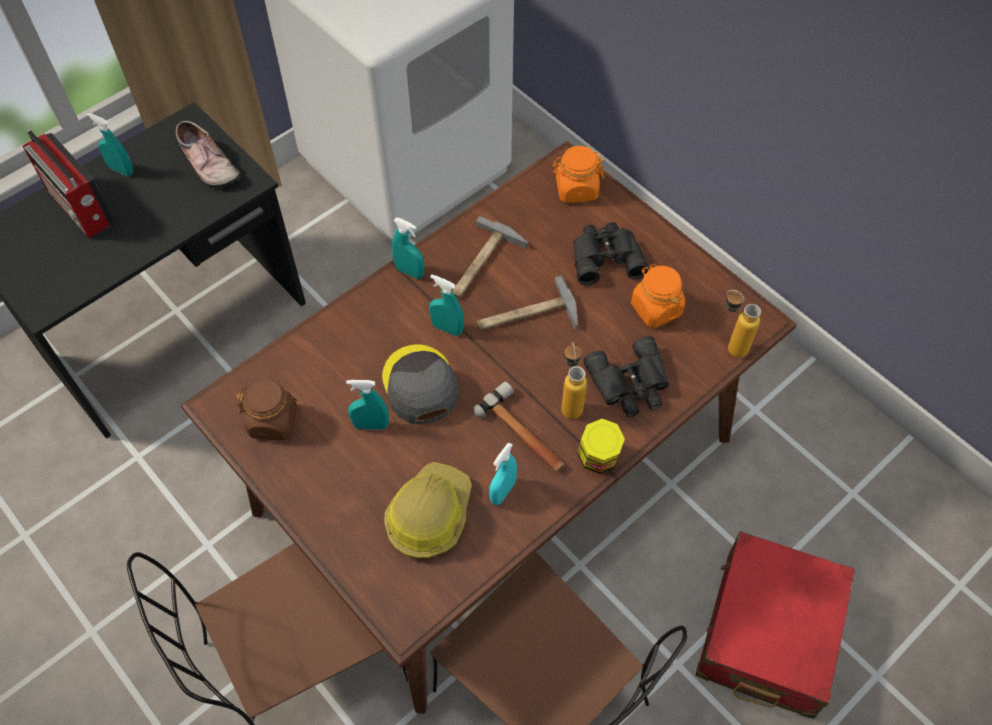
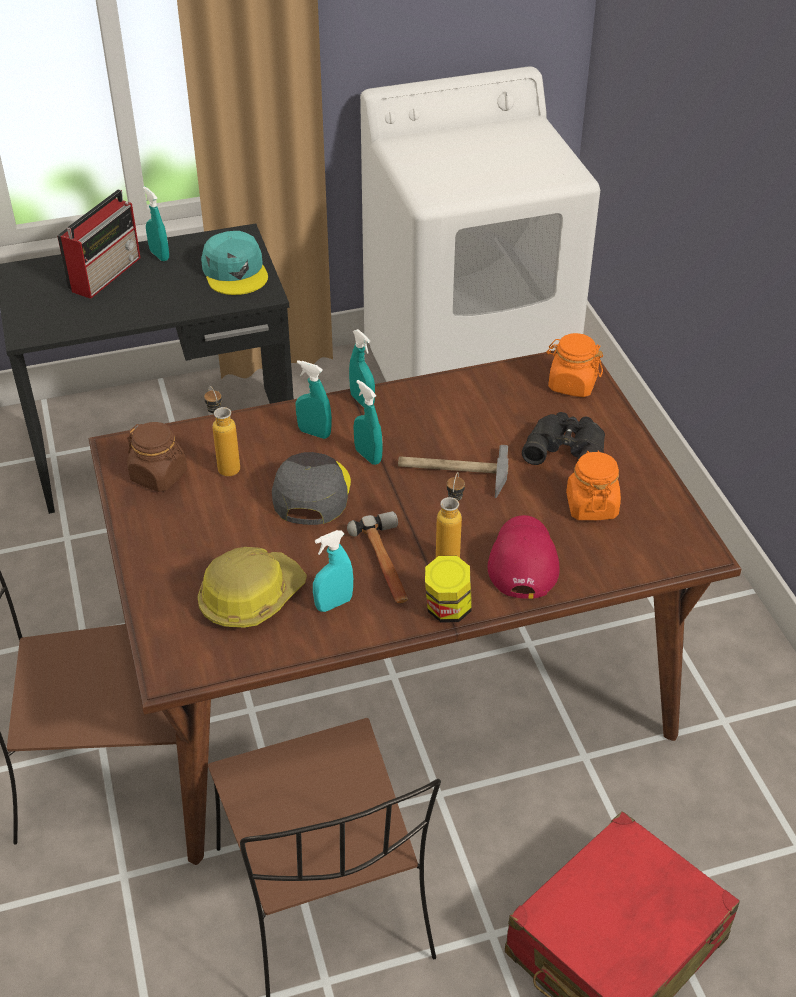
camera: 25 degrees right, 15 degrees down
(80, 208) = (106, 273): radio -> radio turned 135 degrees counterclockwise
(207, 165) = (235, 272): shoe -> turquoise cap
(371, 425) = (245, 508): turquoise spray bottle -> turquoise spray bottle (314, 433)
(482, 264) = (436, 416): hammer -> none
(630, 384) = (522, 560): black binoculars -> red cap
(730, 345) = (651, 562): bottle -> bottle (225, 464)

